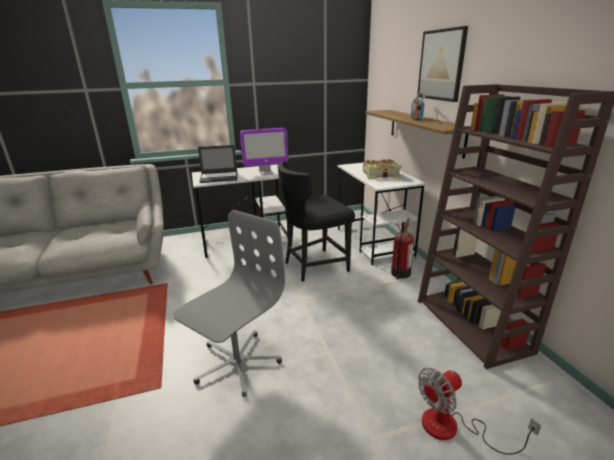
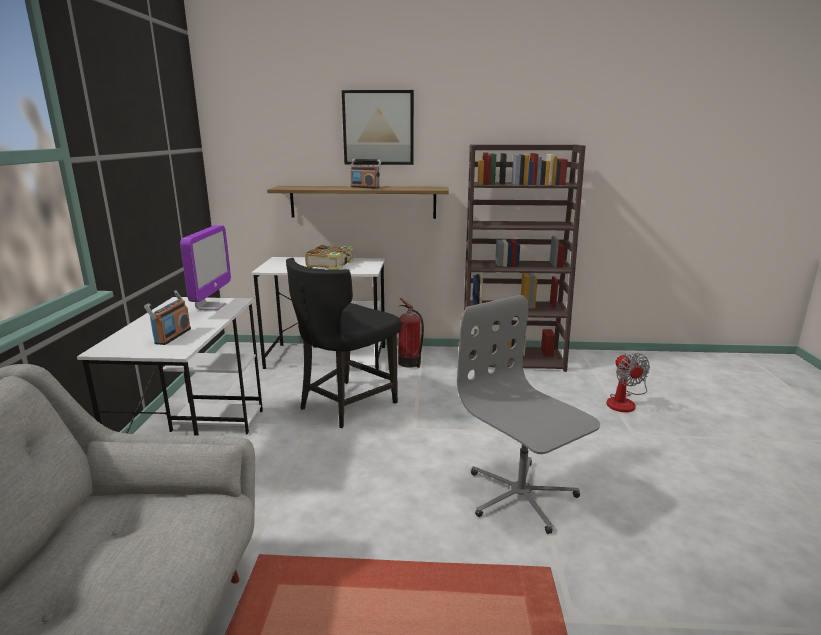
camera: 70 degrees left, 5 degrees down
(219, 177) = (172, 336): laptop -> radio
(314, 266) = (345, 405): black chair -> black chair turned 45 degrees clockwise

